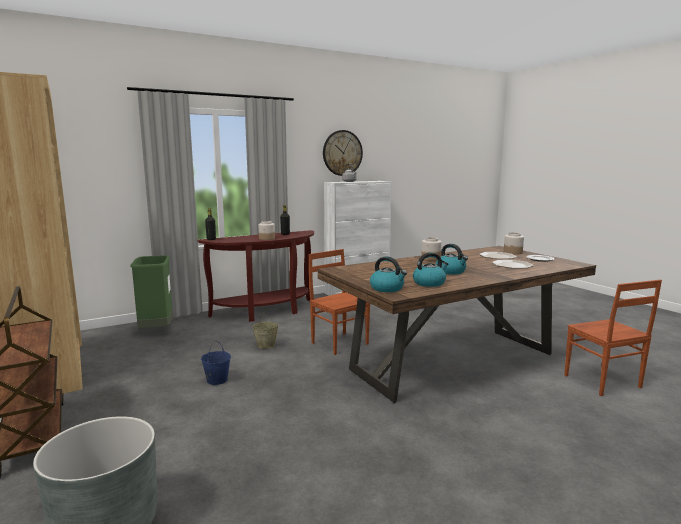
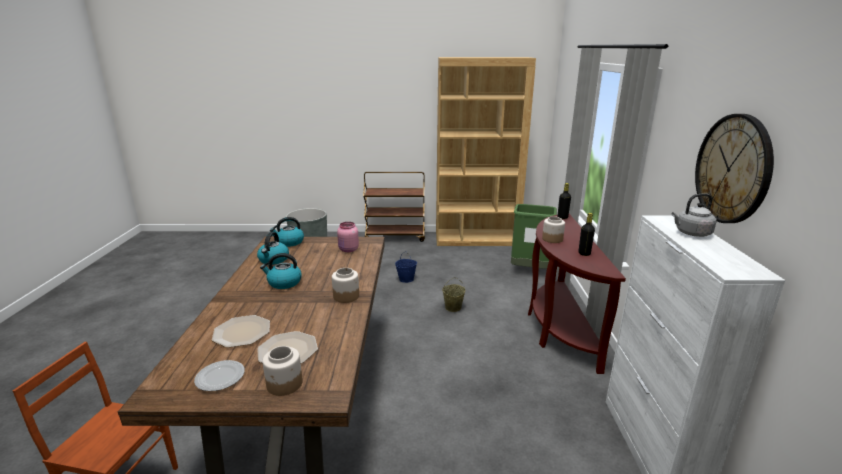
camera: 120 degrees right, 10 degrees up
(340, 343) = (423, 346): brown chair -> none
(365, 271) = (348, 250): none -> pink jar

